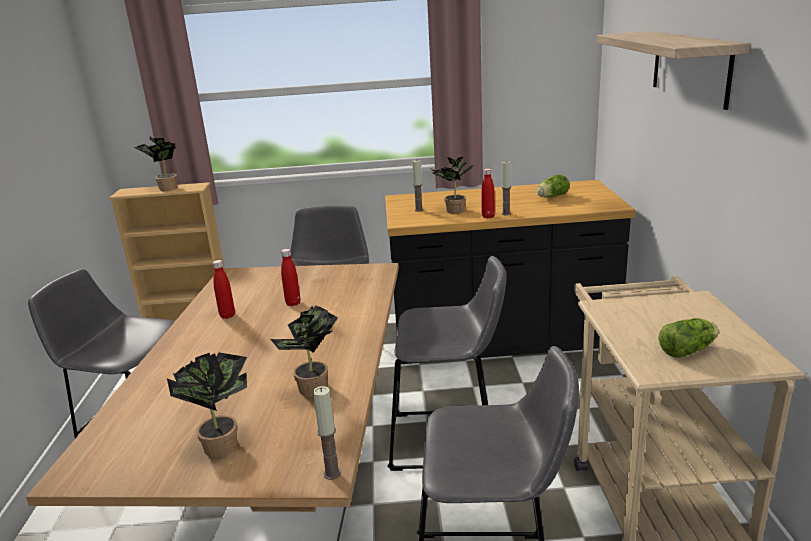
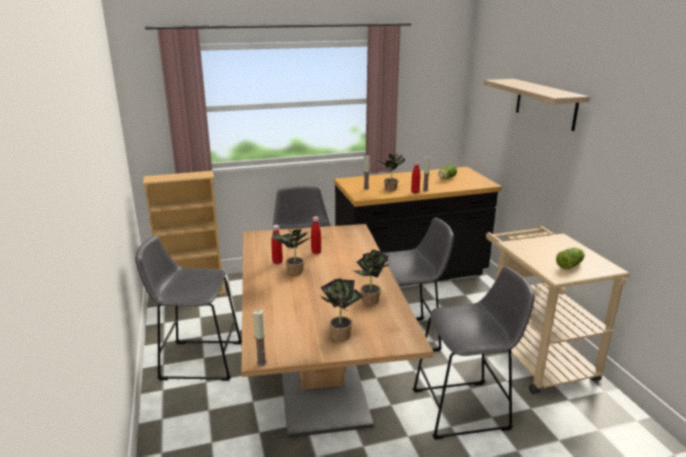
camera: 15 degrees left, 0 degrees up
(165, 189) = (183, 176): potted plant -> potted plant (292, 272)
(332, 473) = (416, 341): candle -> candle (261, 362)

